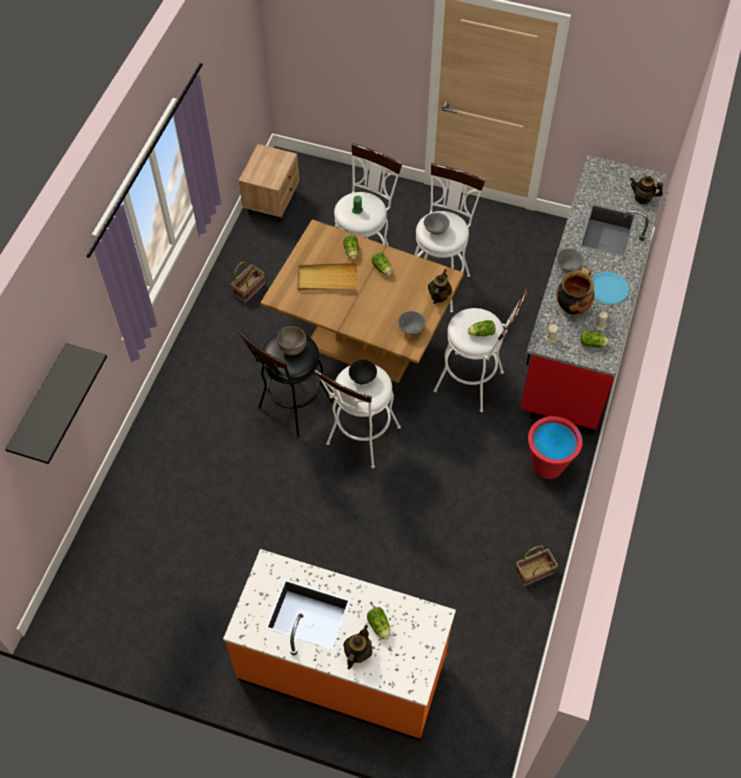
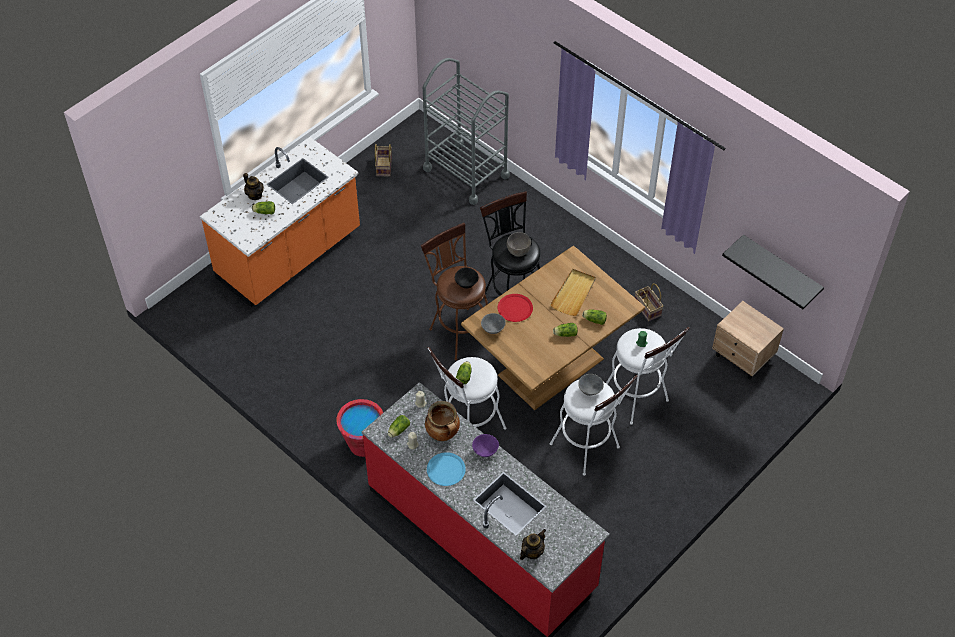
camera: 115 degrees right, 5 degrees down
(41, 404) = (496, 48): black shelf -> black shelf (780, 269)
(121, 529) = (466, 172): none -> grey cart
(360, 440) = (458, 330): white stool -> brown stool
(373, 321) = (515, 308): none -> red plate
(438, 296) = (516, 361): teapot -> none
(533, 573) = (283, 392): basket -> basket (383, 166)
(567, 267) = (485, 450): grey bowl -> purple bowl

